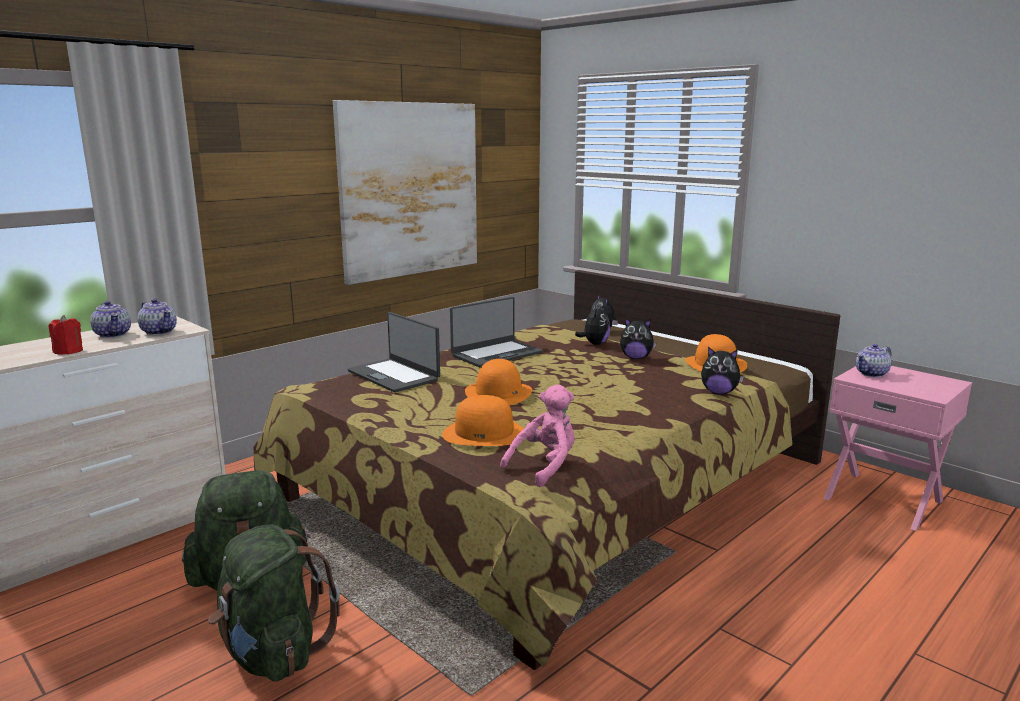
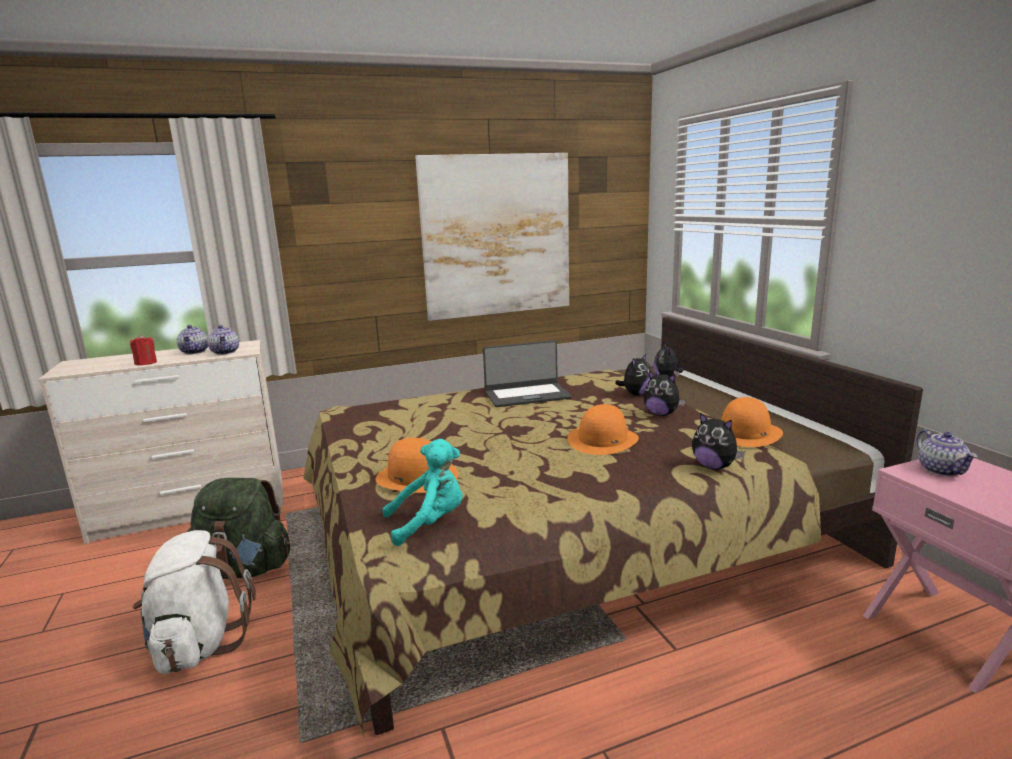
camera: 25 degrees right, 0 degrees up
(273, 653) = (199, 644): green backpack -> white backpack
(394, 375) = (415, 407): laptop -> none
(498, 393) = (480, 436): orange hat -> orange hat (602, 440)
(545, 466) = (429, 523): pink plush toy -> turquoise plush toy
(871, 374) = (942, 470): teapot -> teapot turned 90 degrees counterclockwise

